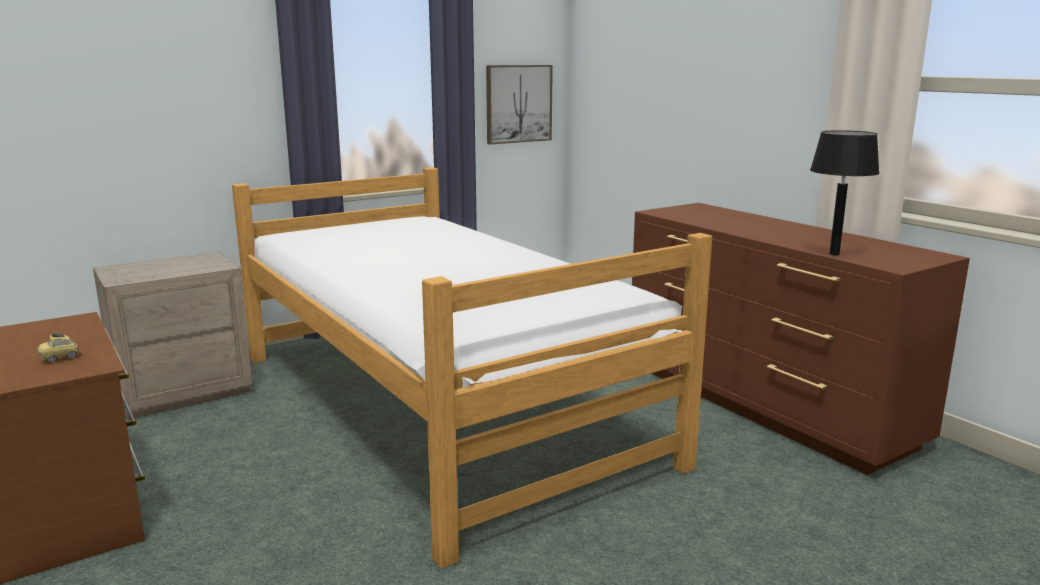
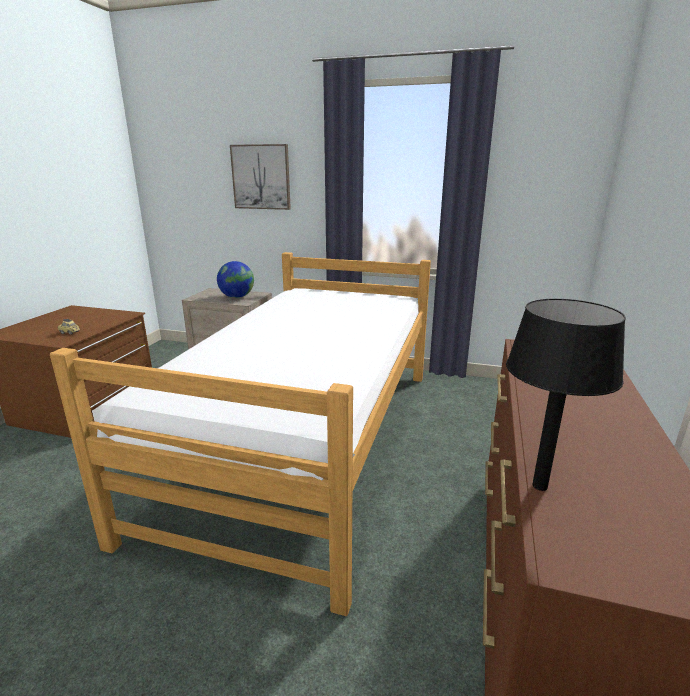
camera: 50 degrees right, 5 degrees up
(186, 265) = (237, 297): none -> globe
(518, 103) = (540, 213): picture -> picture (261, 177)

